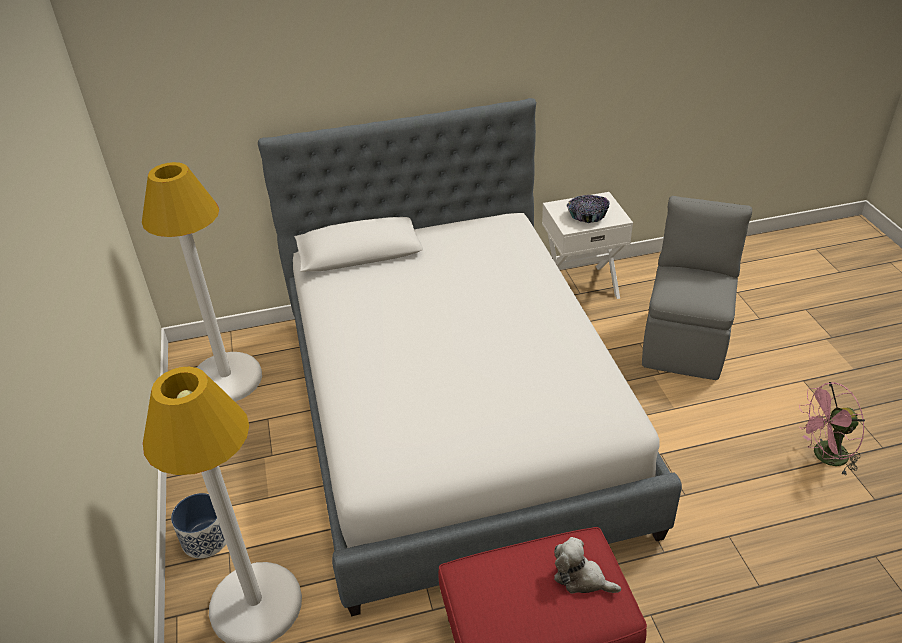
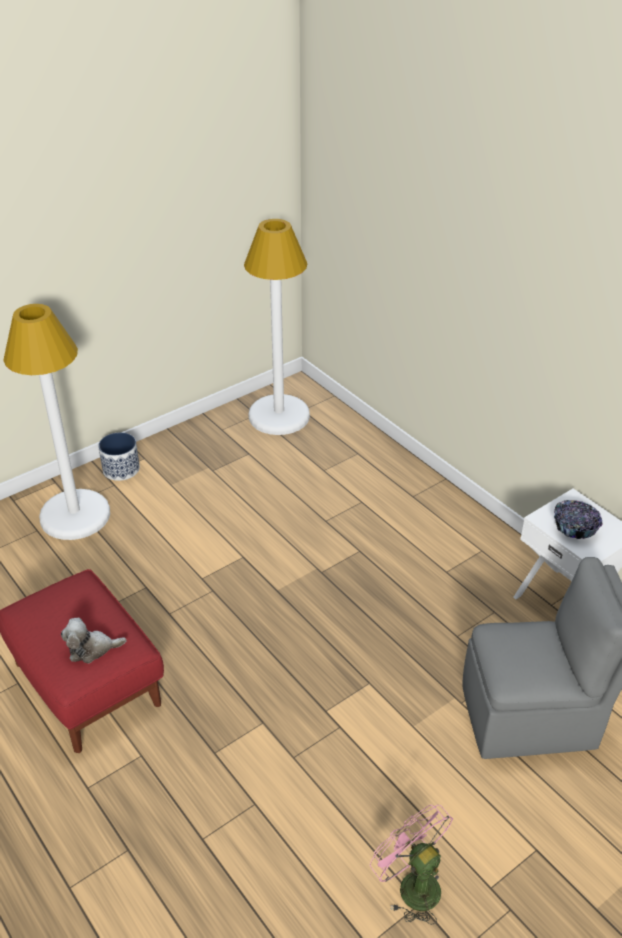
camera: 65 degrees right, 0 degrees up
(455, 415) = (311, 561): bed -> none
(581, 578) = (92, 649): plush toy -> plush toy turned 105 degrees counterclockwise

